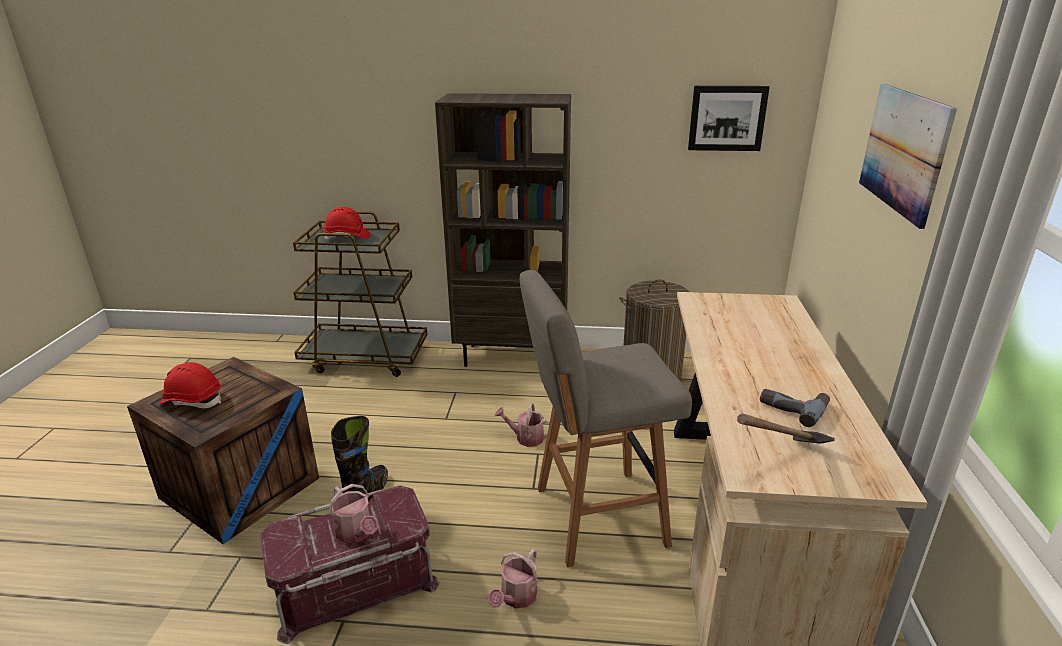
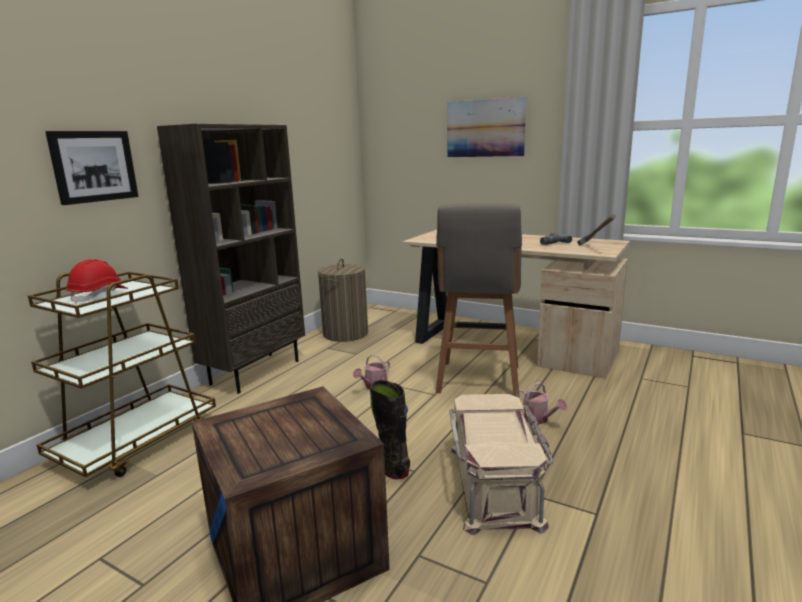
camera: 65 degrees left, 10 degrees down
(192, 400) = (273, 446): red hard hat -> none
(355, 586) = (496, 484): red storage box -> beige storage box
(356, 533) = (502, 422): watering can -> none
(727, 118) = (328, 144): picture -> picture (93, 166)

